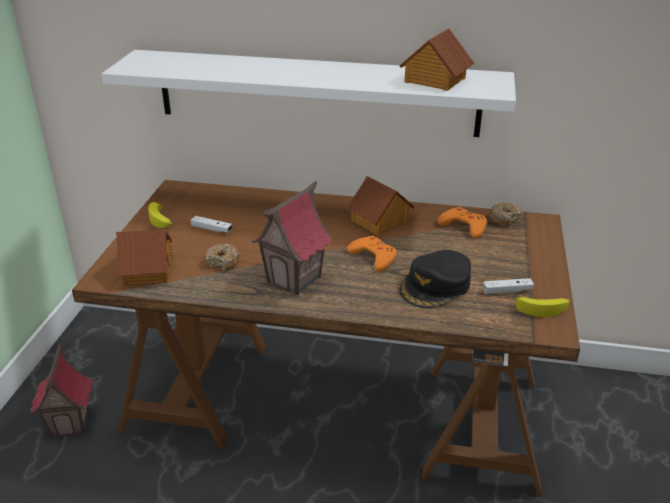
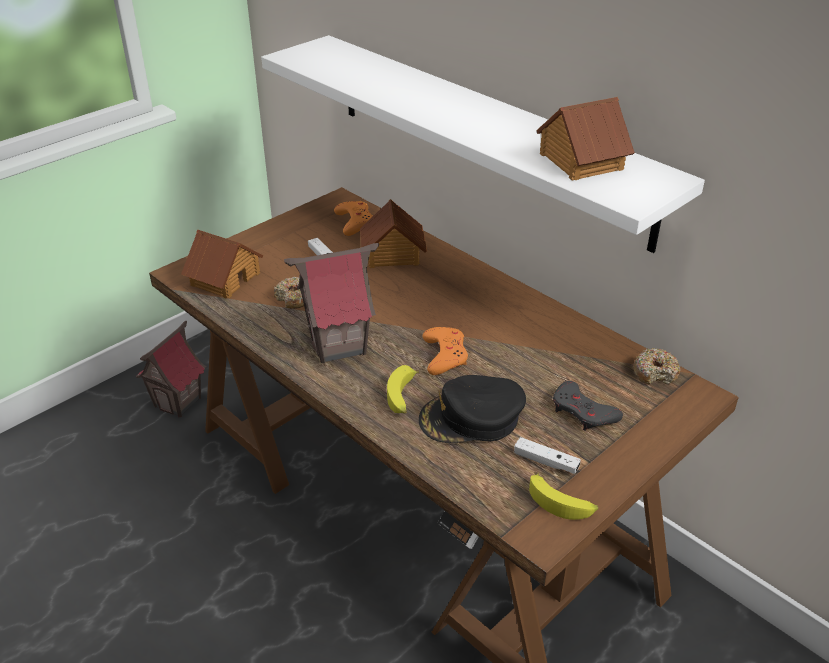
camera: 35 degrees right, 5 degrees up
(162, 220) = (291, 231): banana -> banana (403, 397)
(380, 221) = (502, 315): toy house -> toy house (392, 254)
(463, 226) = (591, 361): orange game controller -> orange game controller (354, 222)
(493, 255) = (583, 412): none -> grey game controller

